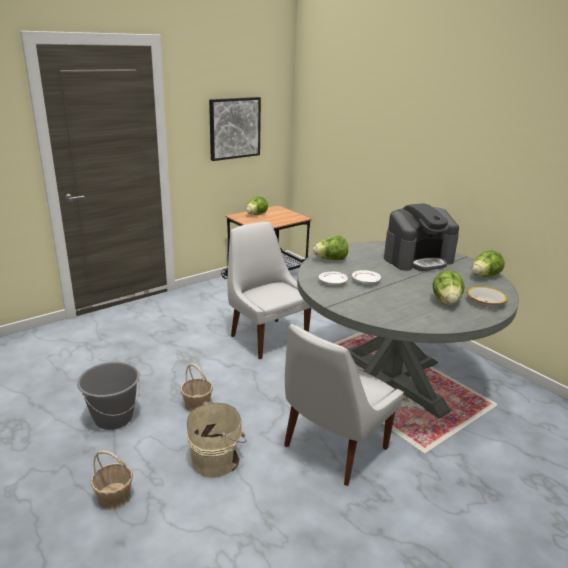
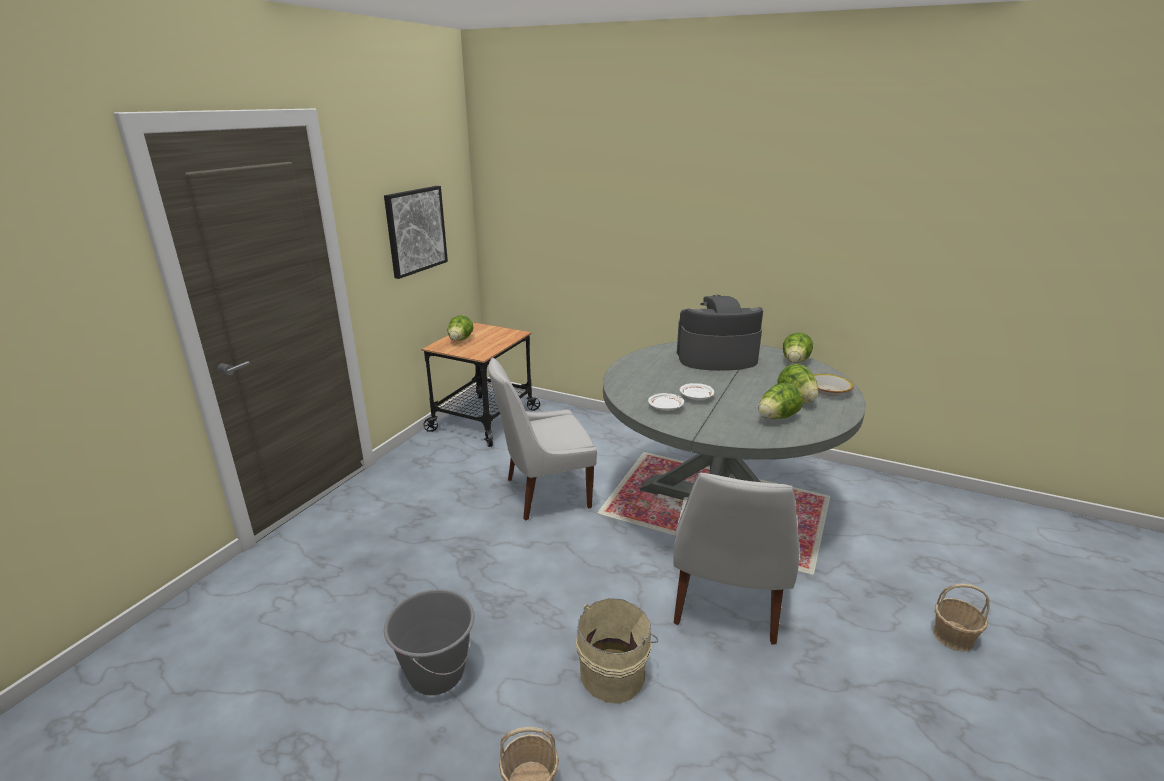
camera: 25 degrees left, 0 degrees up
(197, 404) = (532, 611): basket -> basket (953, 637)
(267, 337) = (544, 493): white chair -> white chair turned 45 degrees counterclockwise
(330, 259) = (631, 379): lettuce -> lettuce (776, 418)
(418, 259) = (716, 358): coffee machine -> coffee machine turned 135 degrees counterclockwise

